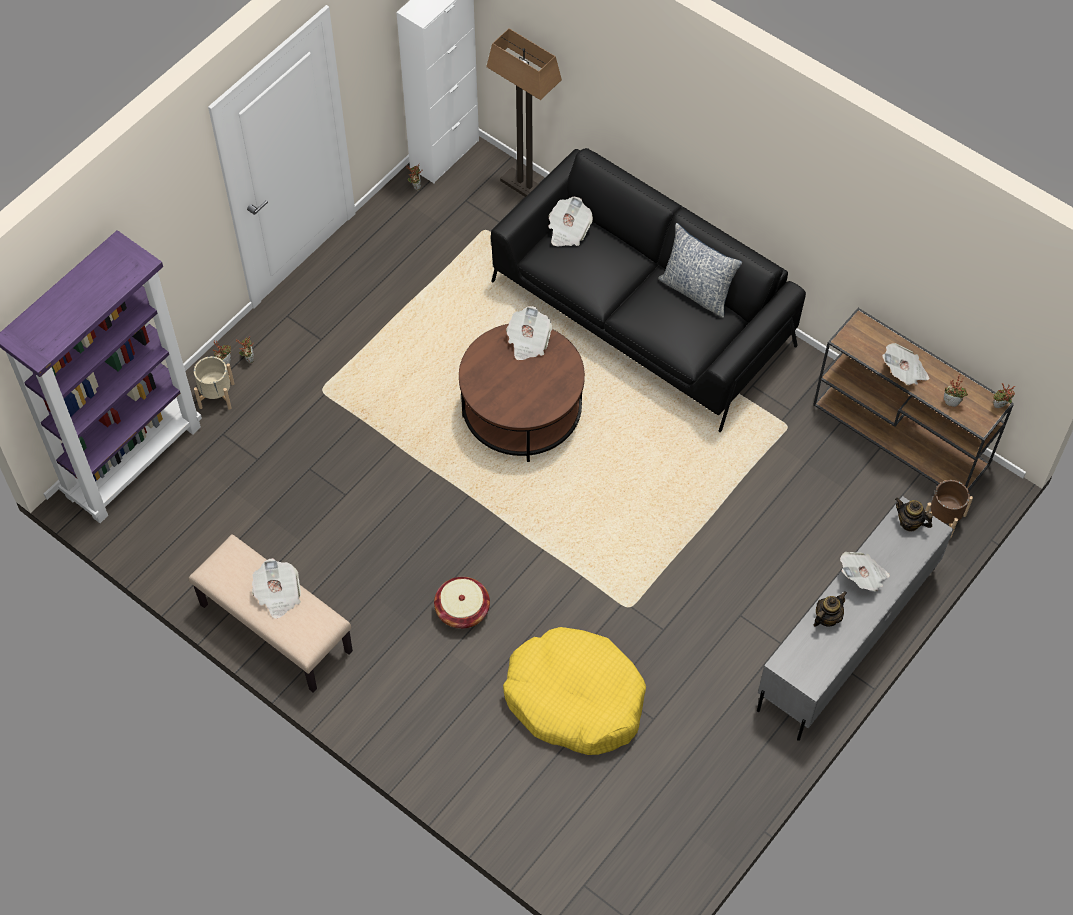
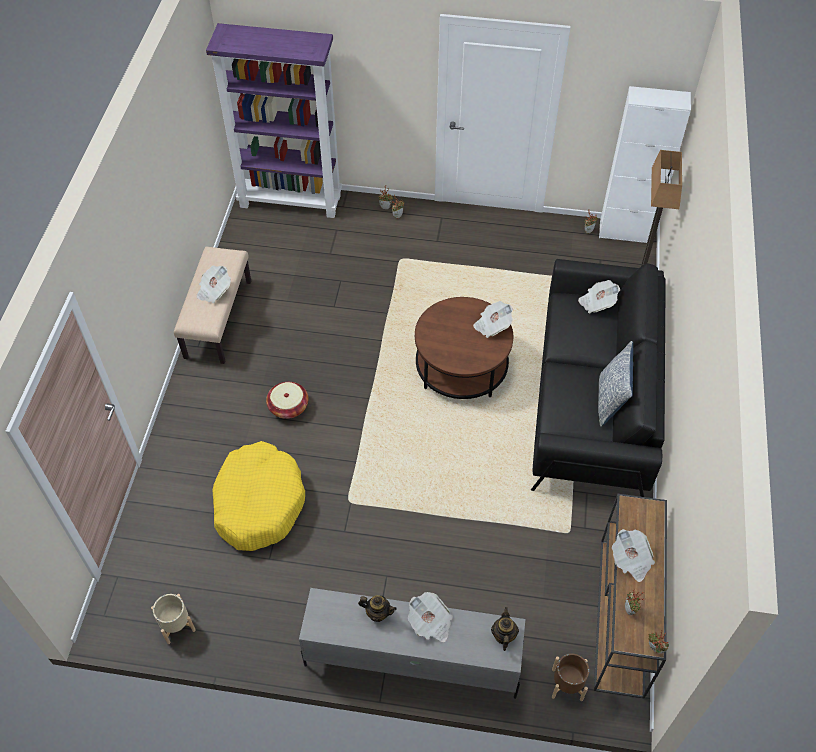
camera: 60 degrees right, 5 degrees down
(216, 395) = (361, 214): beige planter -> beige planter (176, 625)

